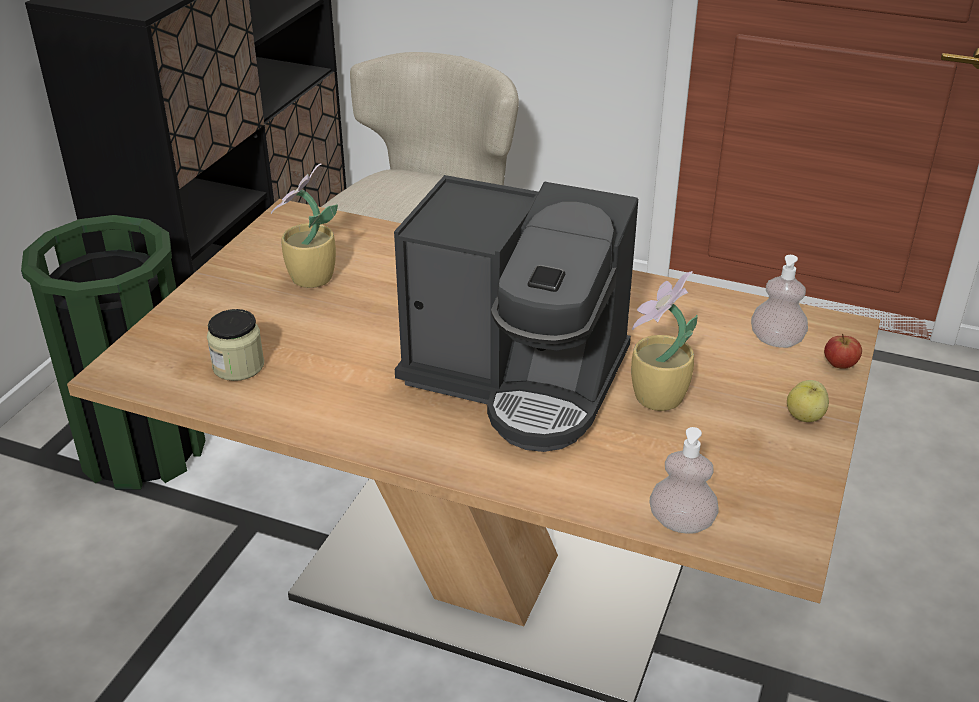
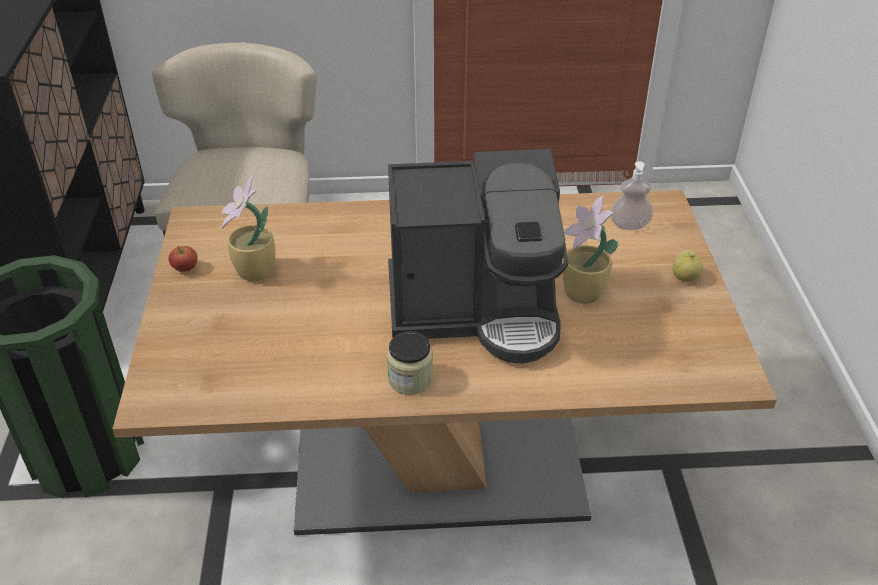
camera: 25 degrees left, 5 degrees up
(238, 366) = (252, 366): jar -> jar (410, 379)
(681, 523) = (661, 382): soap dispenser -> none
(840, 365) = (681, 232): apple -> apple (185, 268)

